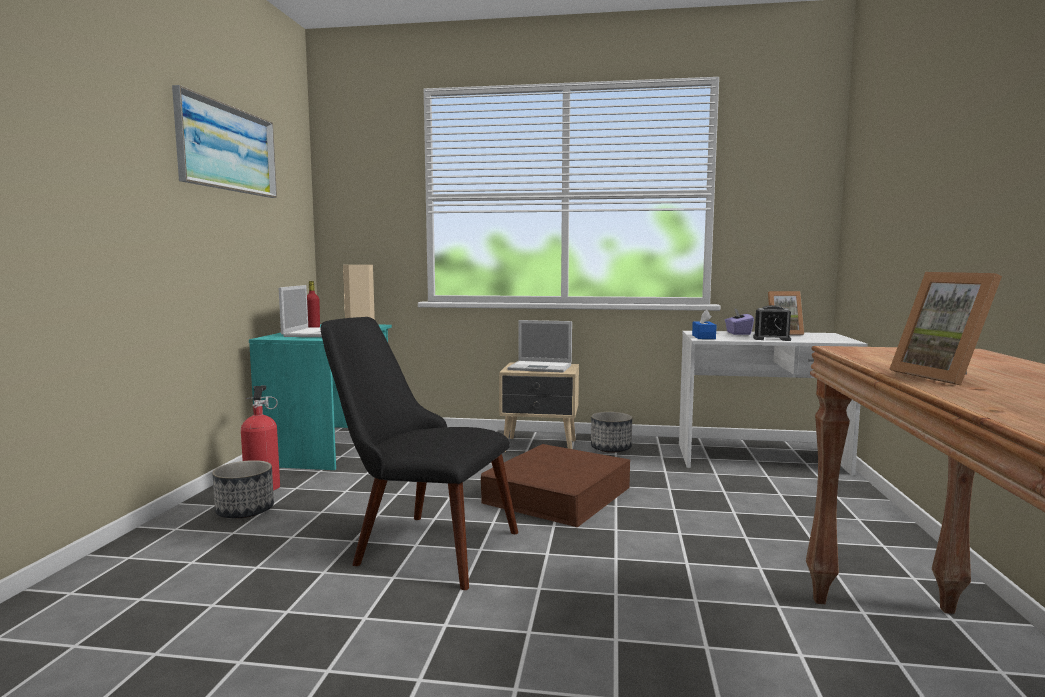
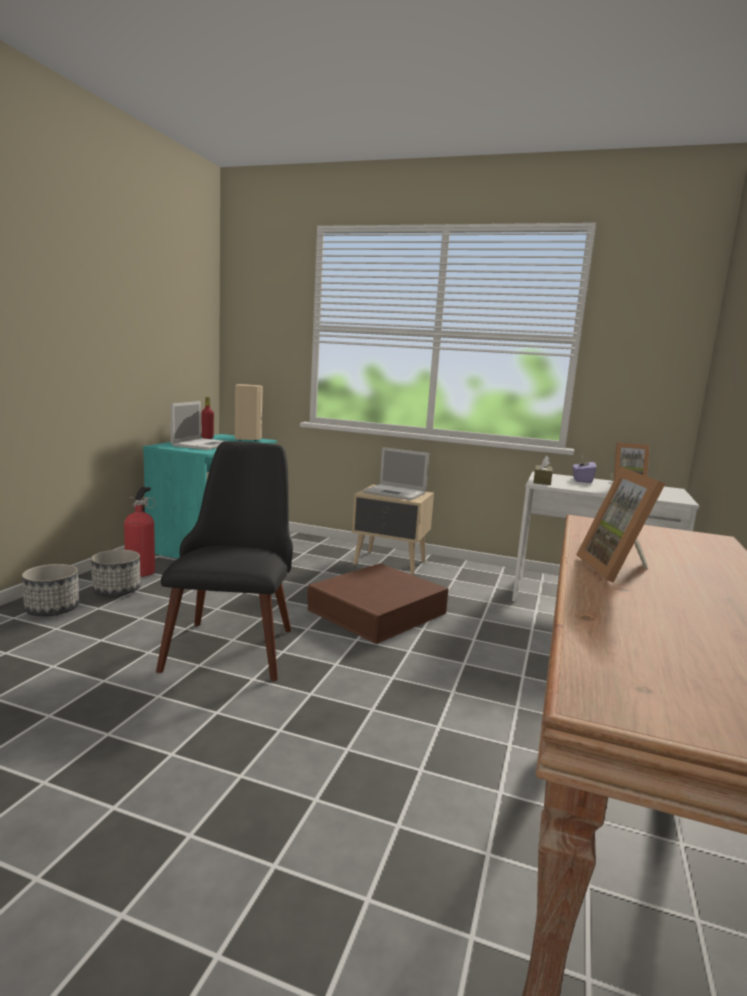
camera: 10 degrees right, 5 degrees up
(227, 148) = (131, 281): picture -> none
(419, 545) = (235, 640): black chair -> black chair turned 60 degrees clockwise
(611, 448) = (453, 573): planter -> planter (53, 609)
(703, 337) = (542, 481): blue tissue box -> brown tissue box
(771, 339) = (606, 490): alarm clock -> none

